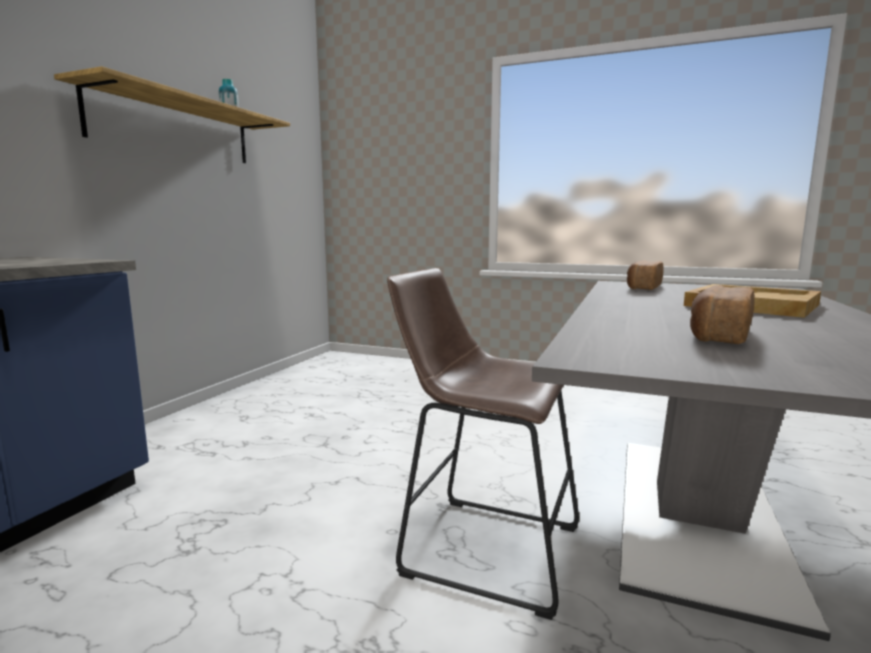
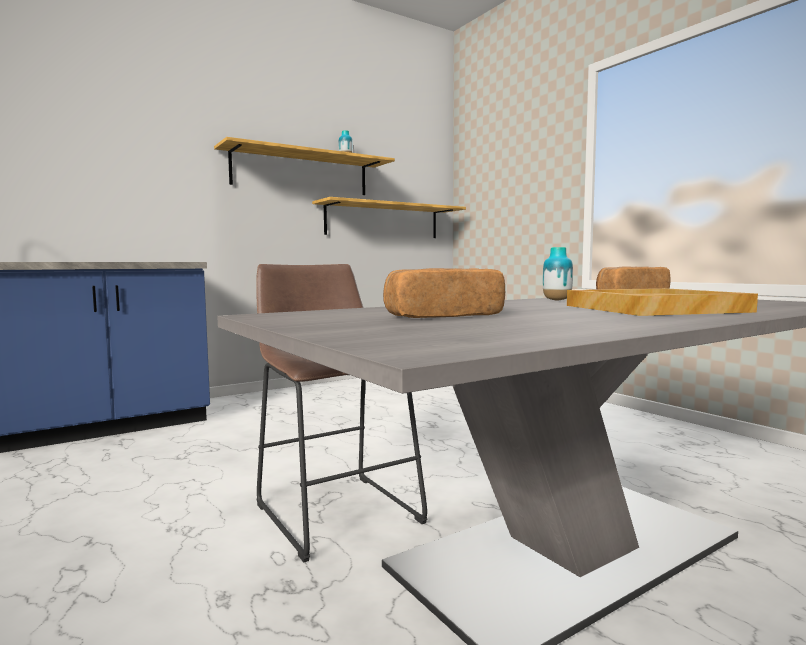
camera: 35 degrees right, 5 degrees down
(264, 195) = (383, 221): none -> shelf
(627, 296) = (557, 300): none -> vase

